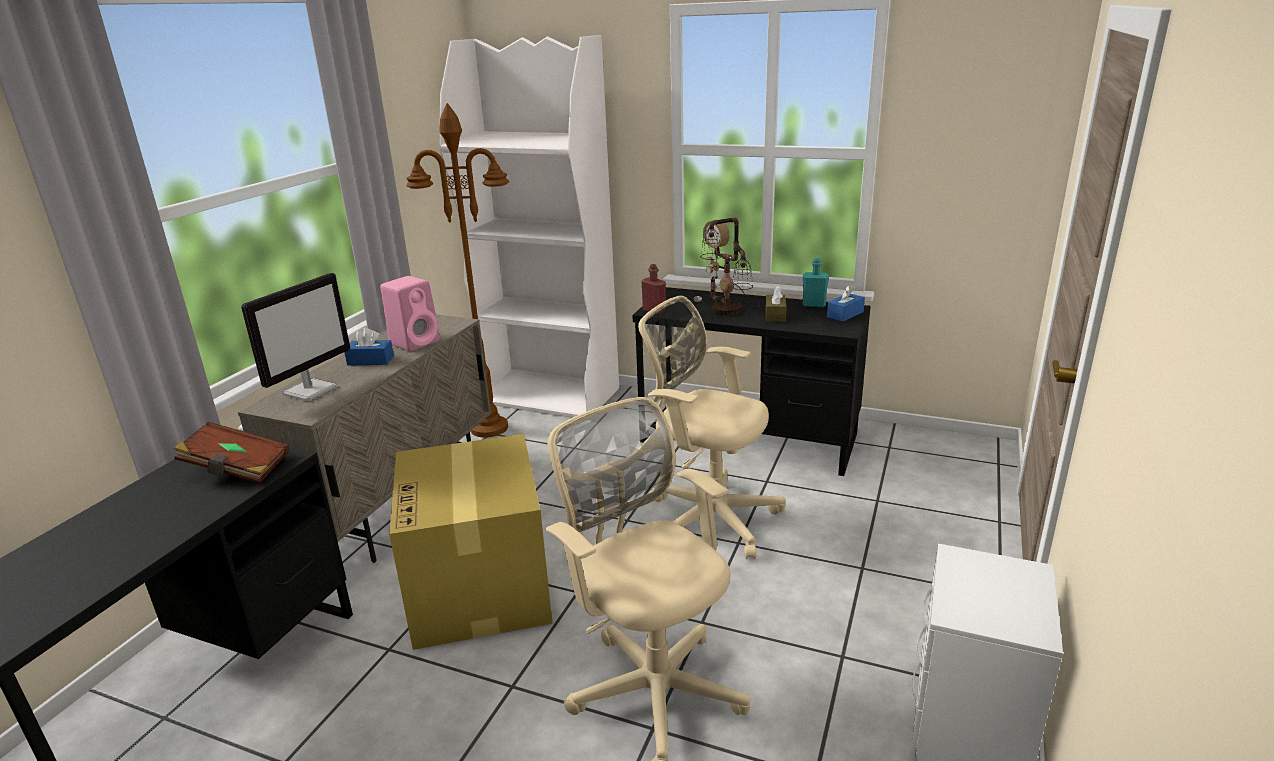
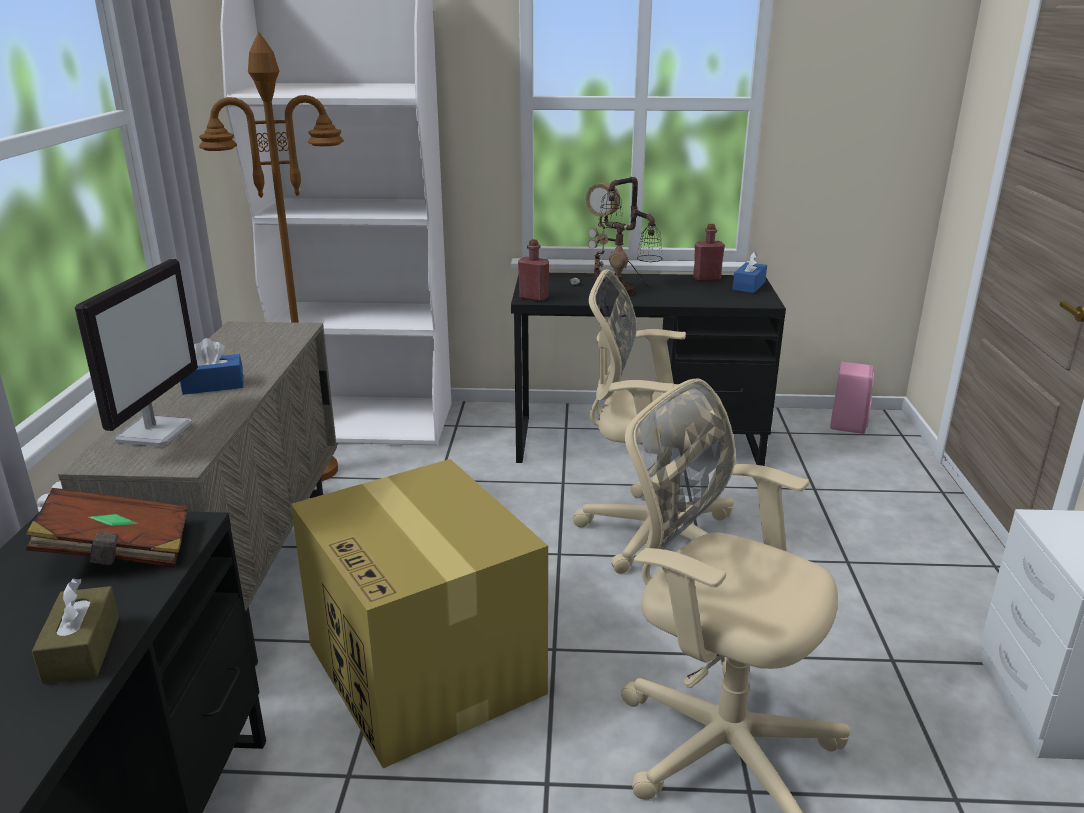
camera: 20 degrees left, 0 degrees up
(415, 342) = (259, 357): pink speaker -> pink speaker (847, 424)
(775, 315) = (676, 292): brown tissue box -> brown tissue box (82, 649)
(814, 305) = (707, 279): turquoise bottle -> red bottle

